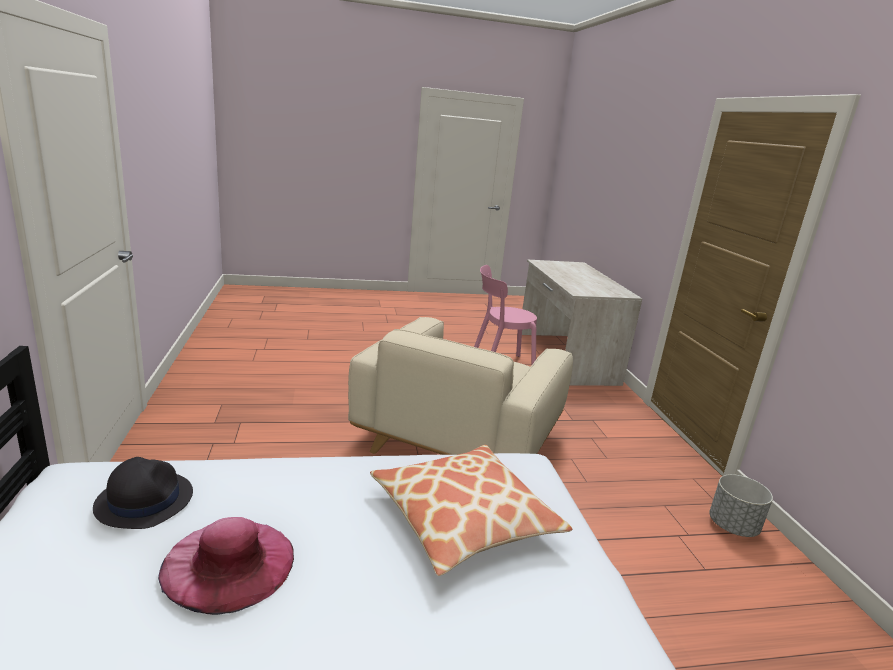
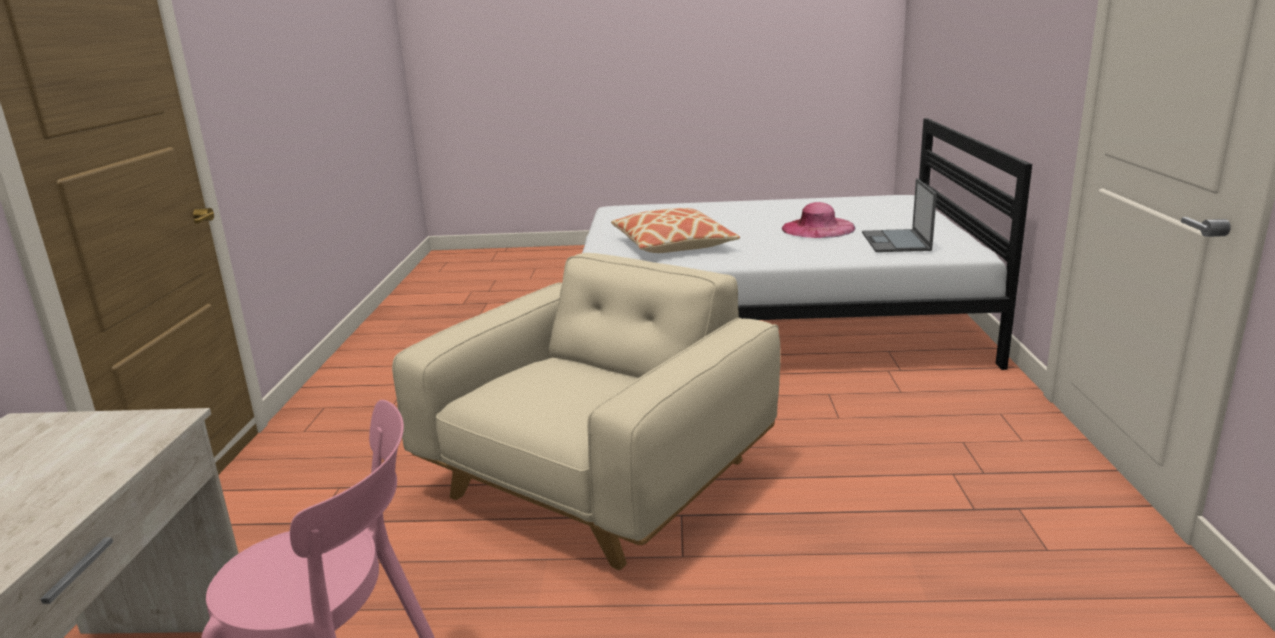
camera: 165 degrees left, 0 degrees up
(144, 500) = (896, 242): black hat -> laptop
(733, 526) = (346, 389): grey planter -> none

